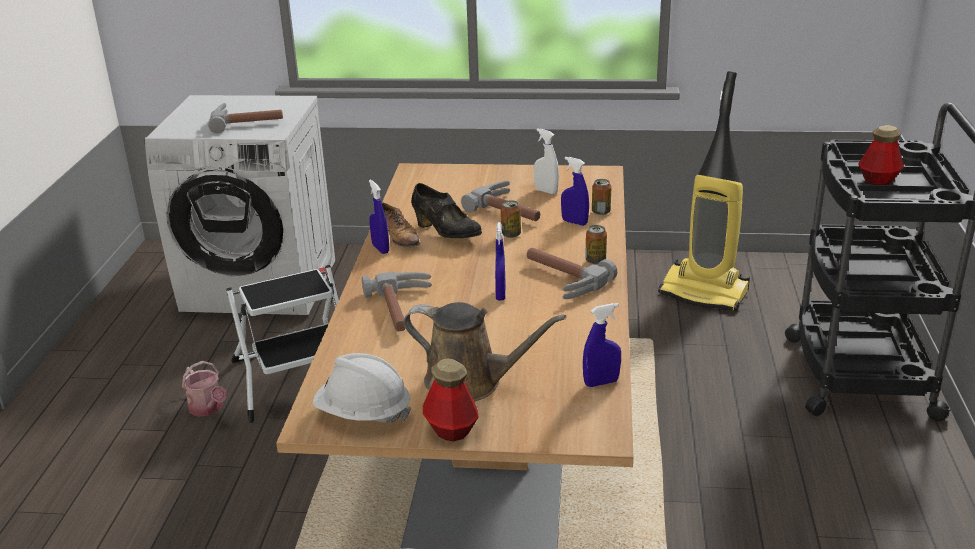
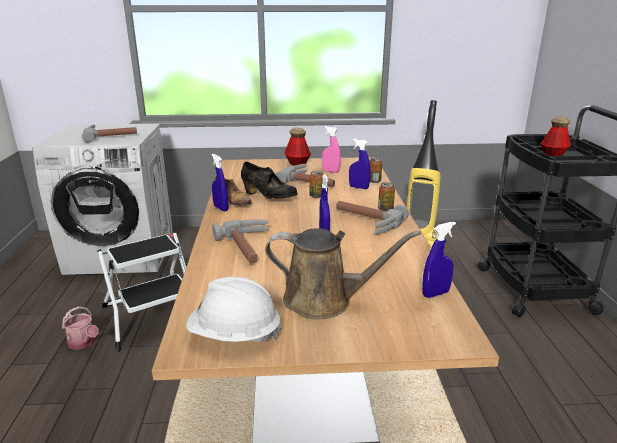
camera: 10 degrees left, 5 degrees down
(451, 430) = (322, 344): bottle -> bottle (297, 163)
(546, 191) = (330, 171): white spray bottle -> pink spray bottle

